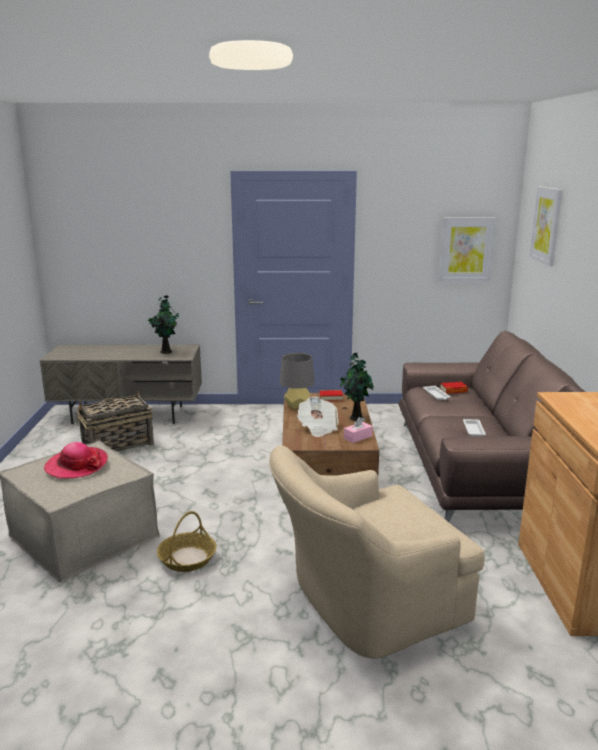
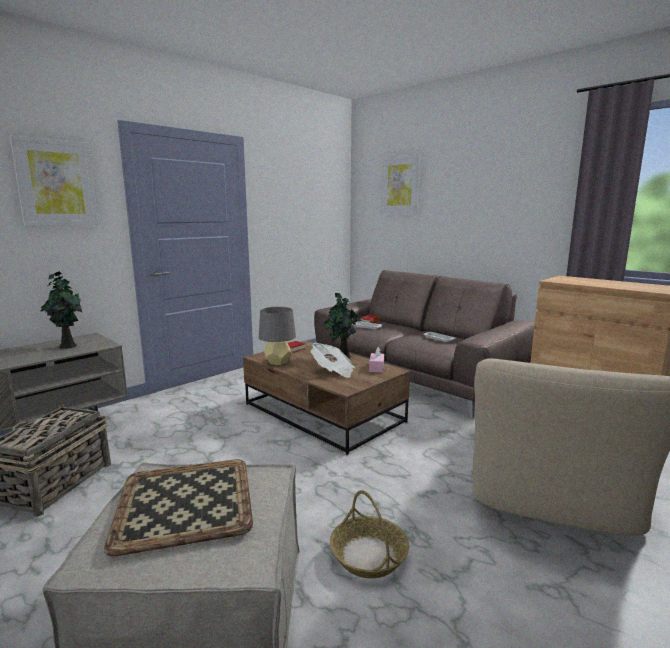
camera: 45 degrees left, 5 degrees down
(76, 465) = (183, 503): hat -> tray
(466, 249) = (323, 213): picture -> picture (56, 183)

